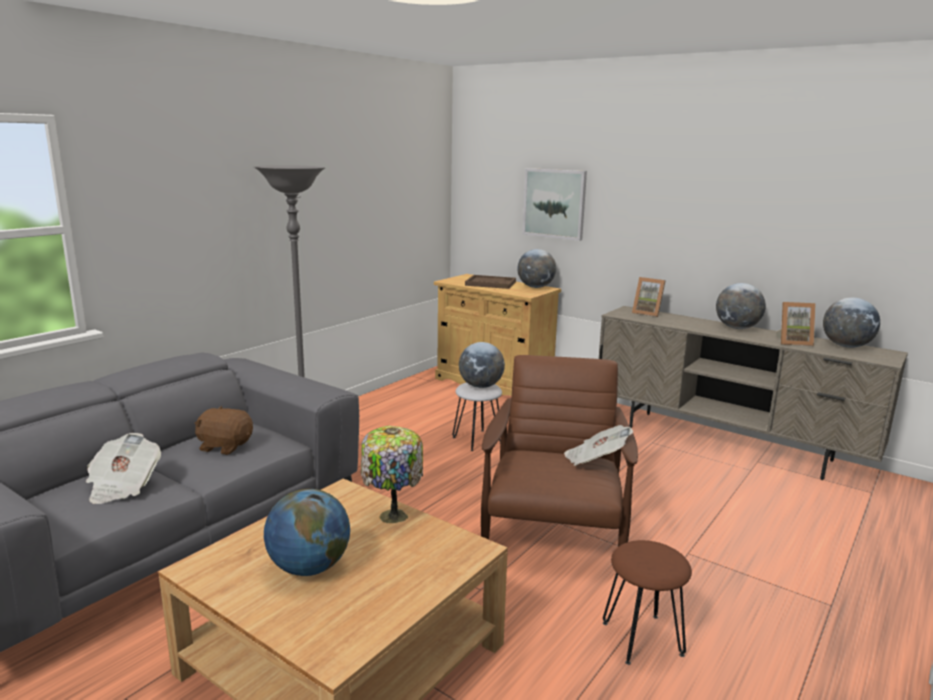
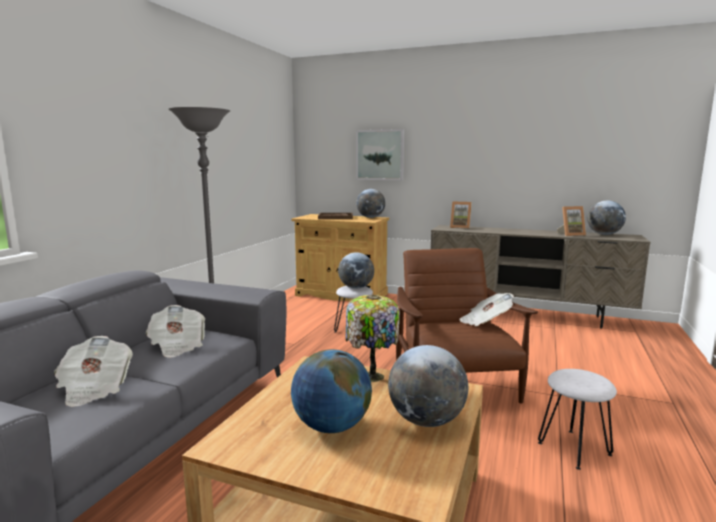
camera: 15 degrees left, 5 degrees down
(225, 446) = (177, 345): brown plush toy -> newspaper
(643, 638) = (574, 448): brown stool -> white stool
(737, 328) = (527, 230): globe -> globe (426, 421)

